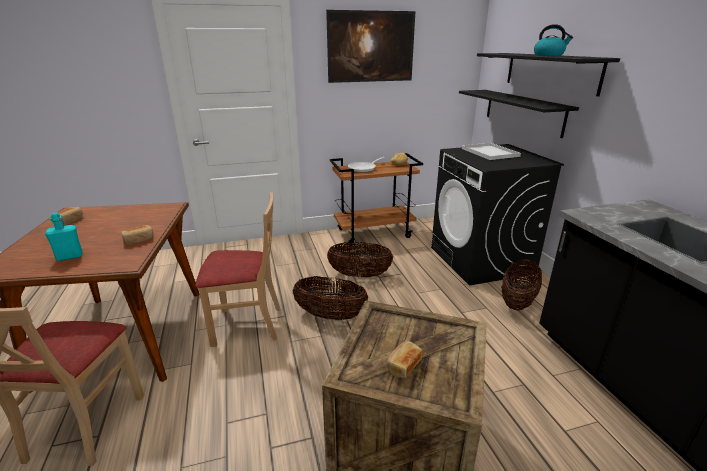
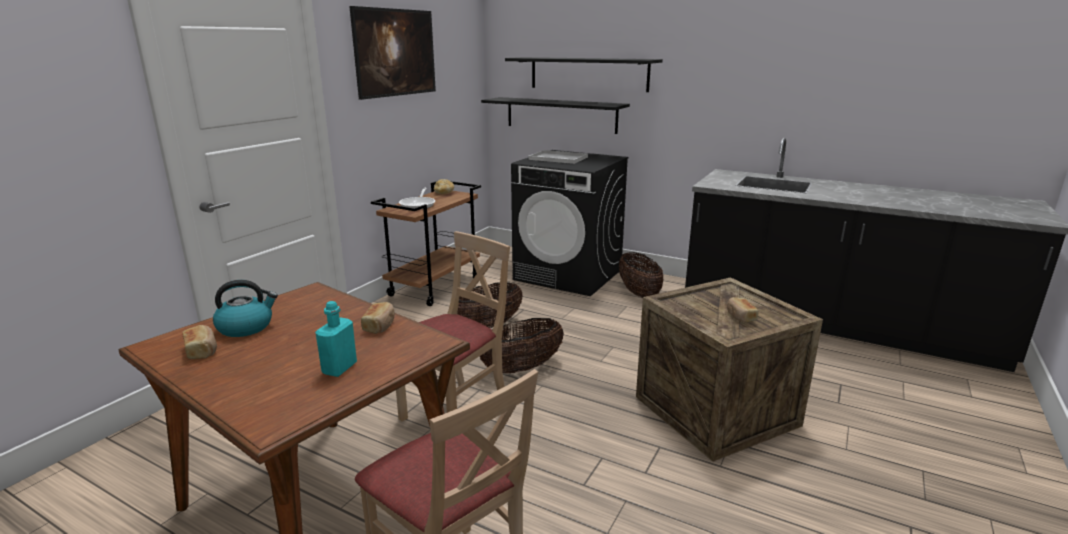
camera: 45 degrees left, 5 degrees down
(549, 55) = (597, 58): kettle -> kettle (246, 327)

